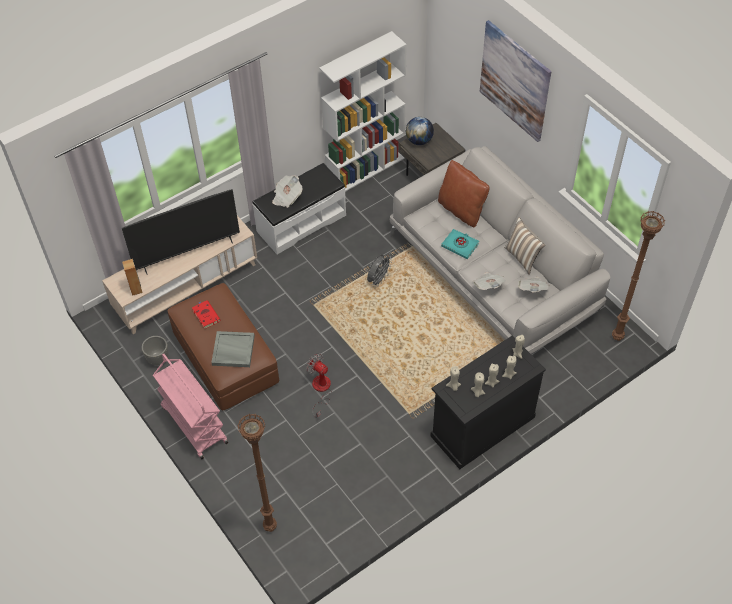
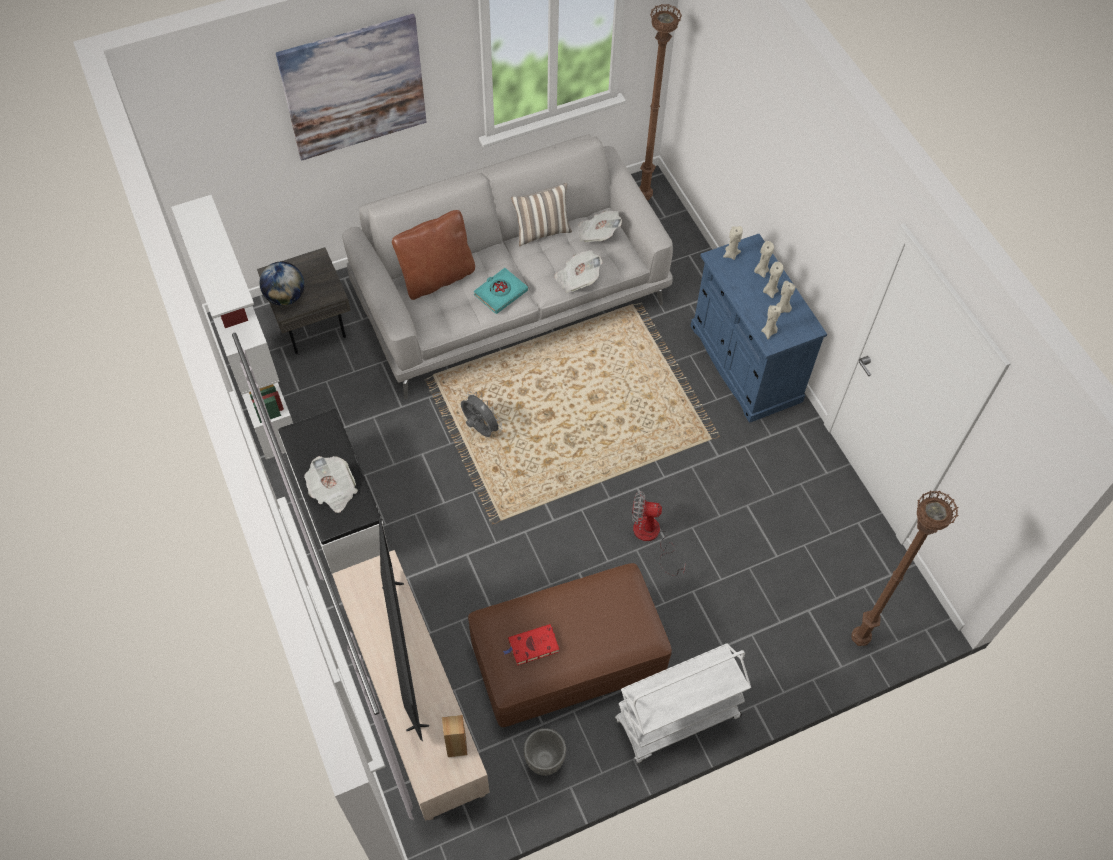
camera: 80 degrees left, 5 degrees up
(194, 424) = (677, 720): pink cart -> white cart
(233, 350) = (610, 616): grey tray -> none
(320, 390) = (652, 537): fan -> fan turned 45 degrees clockwise
(482, 426) = (745, 363): black cabinet -> blue cabinet

